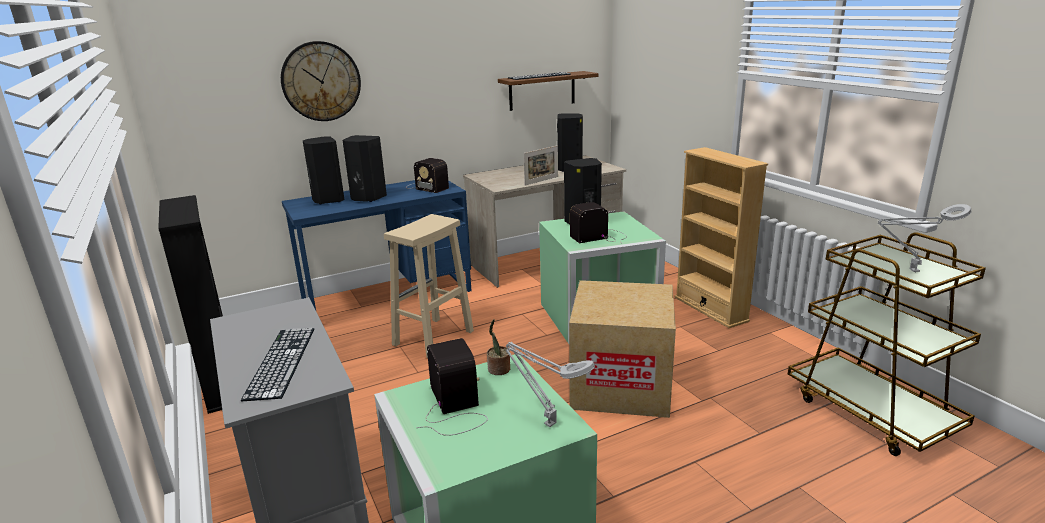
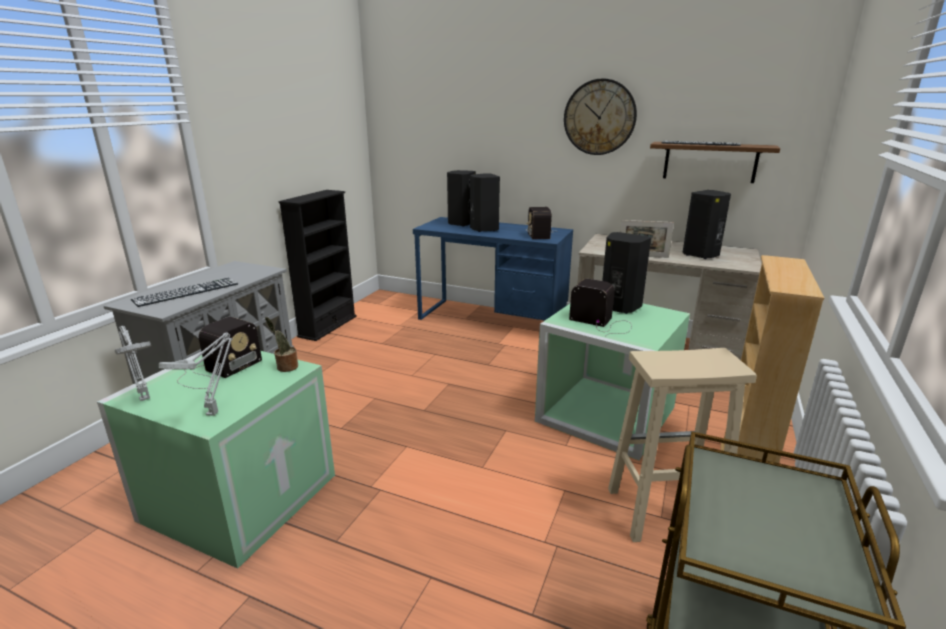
camera: 50 degrees right, 0 degrees up
(321, 81) = (483, 124): wall clock -> wall clock (599, 117)
(432, 338) = (461, 360): beige stool -> beige stool (662, 511)
(621, 385) = (506, 476): cardboard box -> none
(911, 271) = (768, 536): grey table lamp -> grey table lamp (144, 398)

